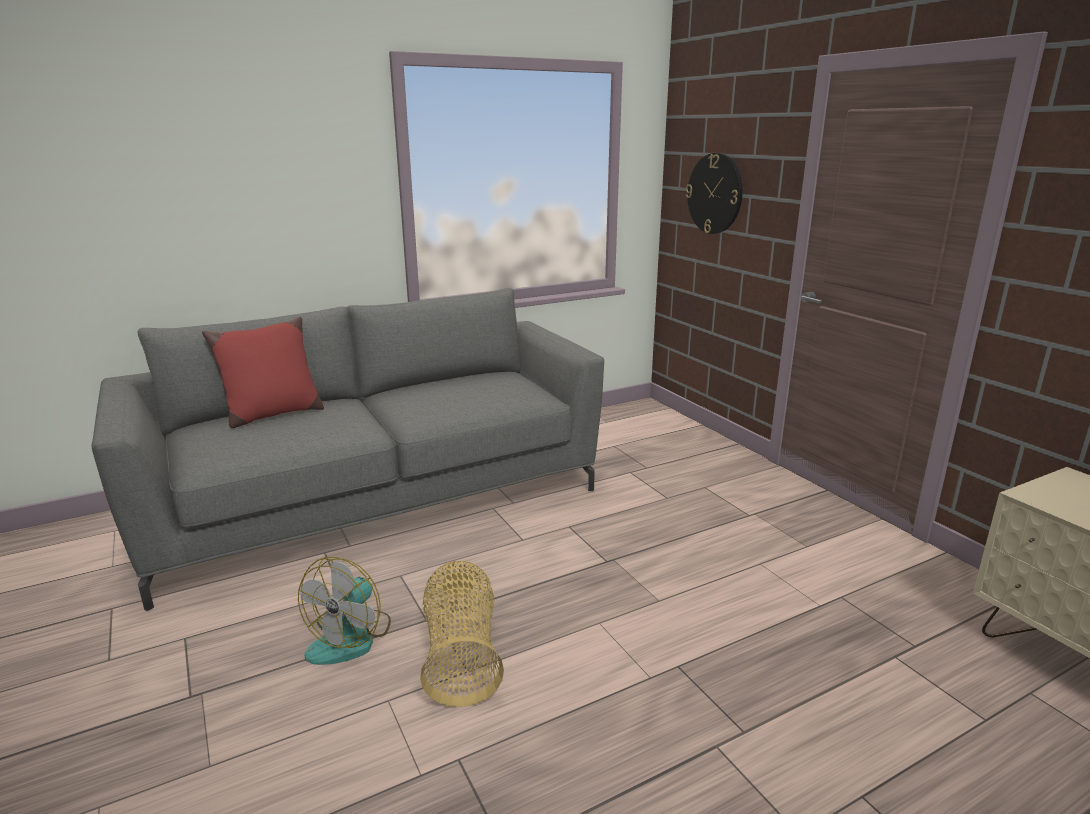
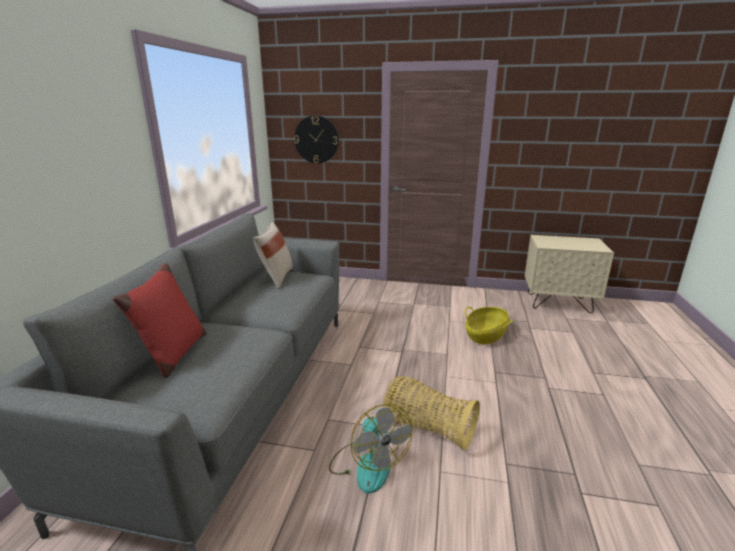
camera: 50 degrees left, 0 degrees up
(494, 383) = (276, 278): none -> beige pillow
(776, 616) = (485, 335): none -> basket

